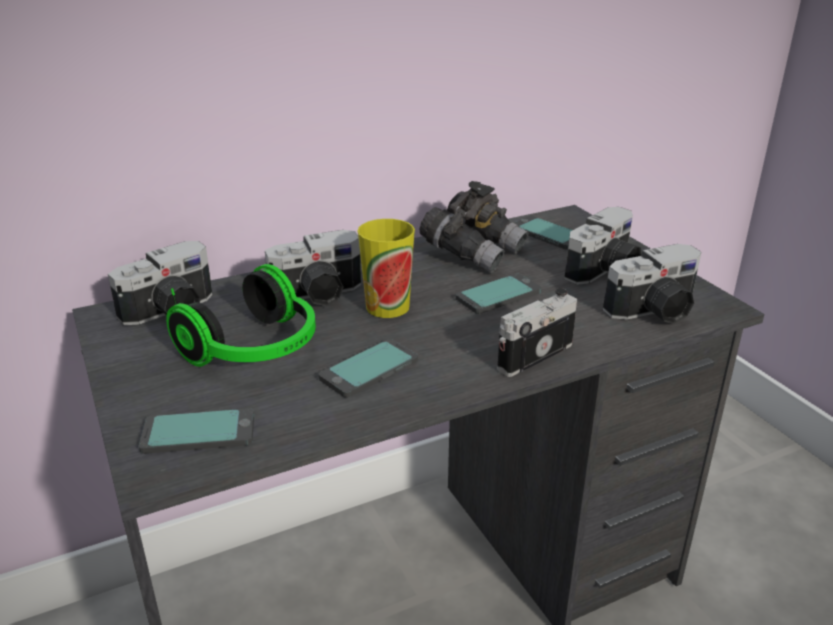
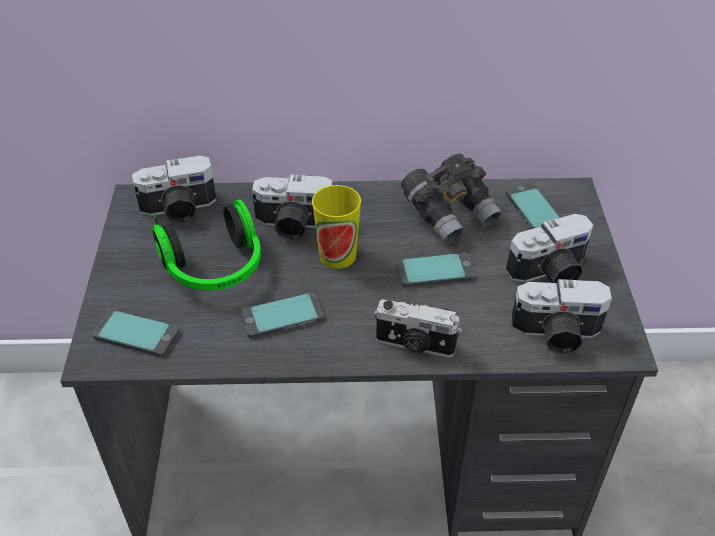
camera: 25 degrees right, 15 degrees up
(532, 355) = (415, 345): camera -> camera turned 150 degrees counterclockwise

